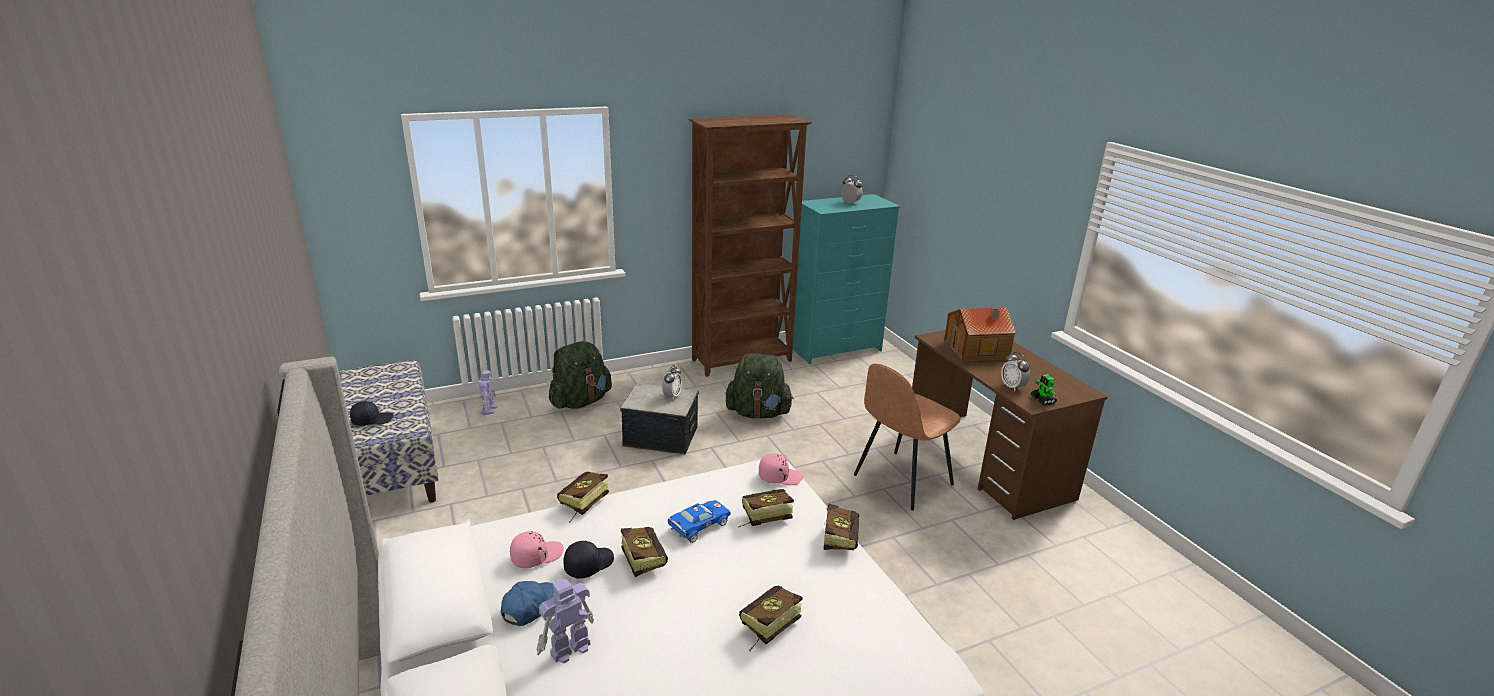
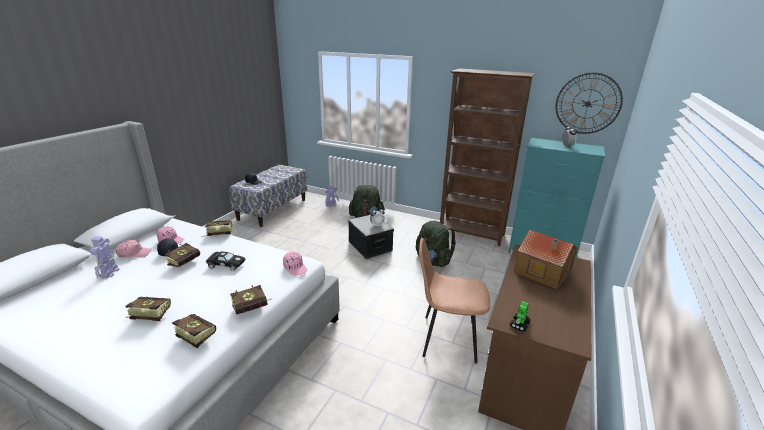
camera: 50 degrees right, 0 degrees up
(530, 607) = (134, 253): blue cap -> pink cap
(568, 649) = (109, 273): toy robot -> toy robot turned 105 degrees counterclockwise
(697, 527) = (225, 265): blue toy car -> black toy car
(761, 517) = (250, 277): book -> book (194, 336)
(848, 145) = (587, 103): none -> wall clock
(1012, 387) = (514, 304): alarm clock -> none

